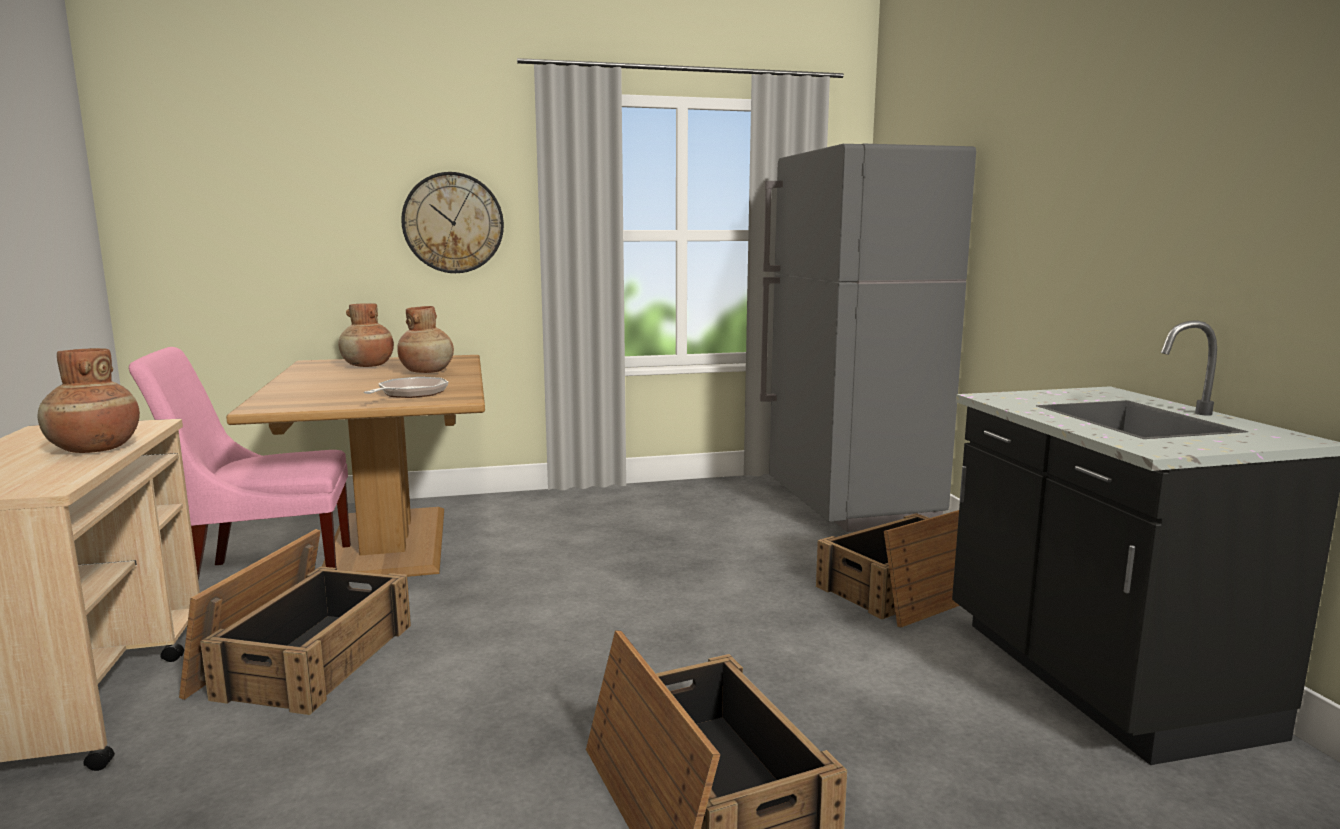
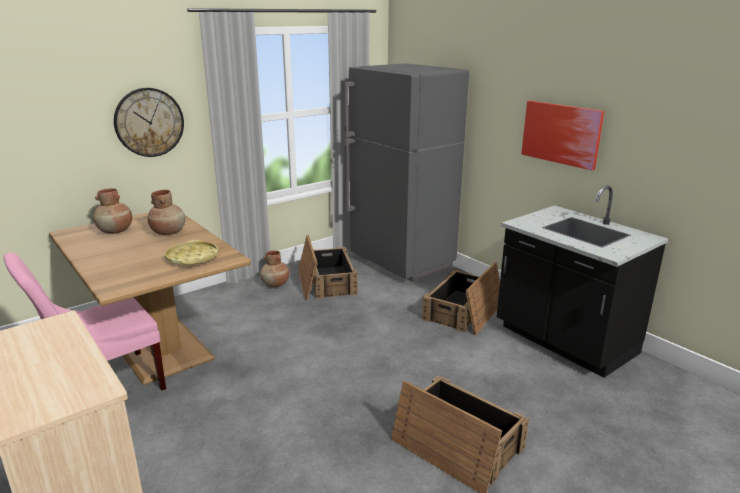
camera: 25 degrees left, 10 degrees up
(94, 449) = (68, 351): brown vase -> brown vase (275, 284)
(304, 658) = (191, 434): crate -> crate (325, 282)
(410, 394) = (192, 258): frying pan -> yellow tray
(1124, 234) = (561, 134): none -> picture

